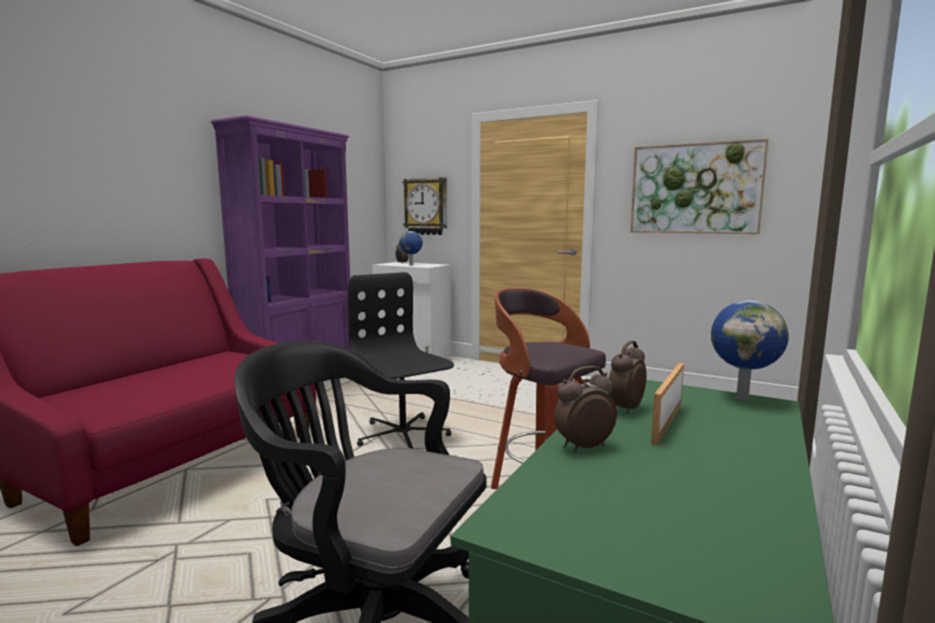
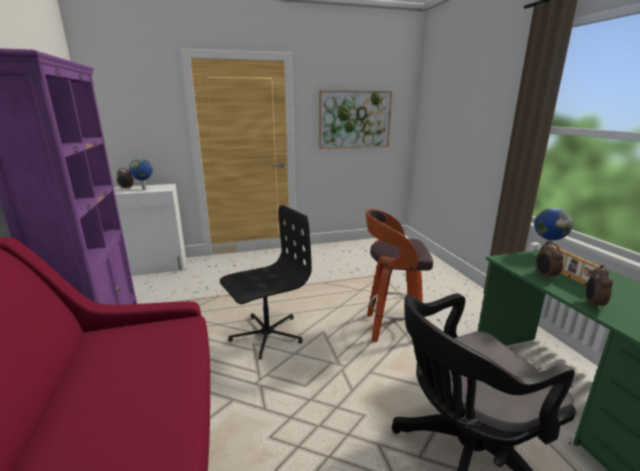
camera: 45 degrees left, 10 degrees up
(402, 435) = (266, 335): black office chair -> black office chair turned 135 degrees clockwise
(426, 206) = (140, 133): wall clock -> none

